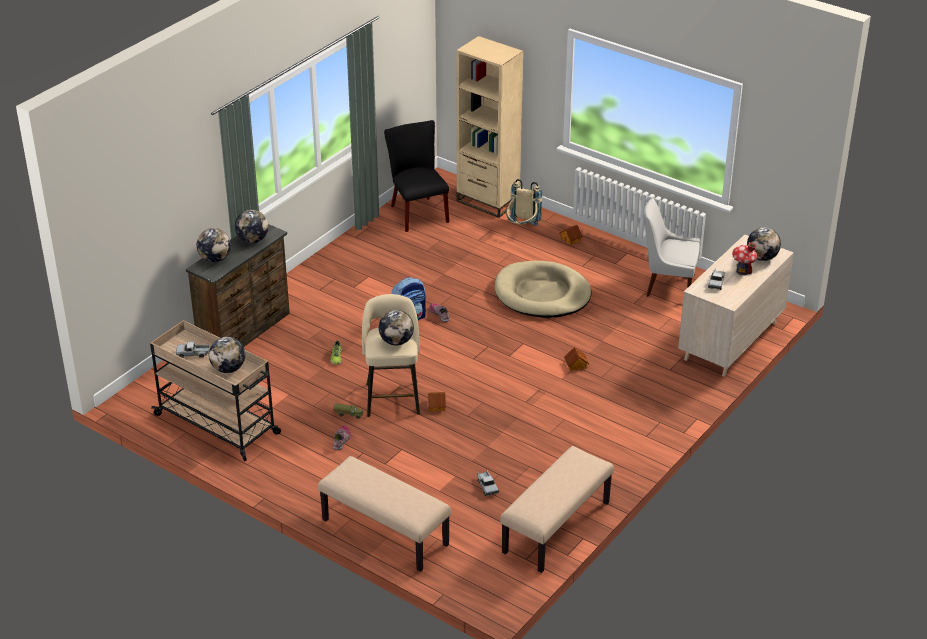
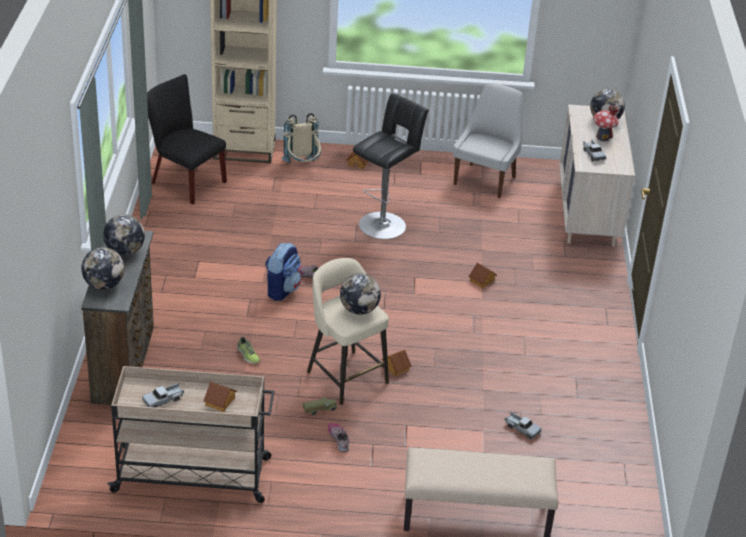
camera: 35 degrees left, 0 degrees up
(228, 369) = (220, 402): globe -> toy house
(542, 294) = (384, 223): beige dog bed -> black stool
(556, 528) = (622, 443): beige bench -> none
(667, 285) = (485, 180): white chair -> white chair turned 135 degrees clockwise

